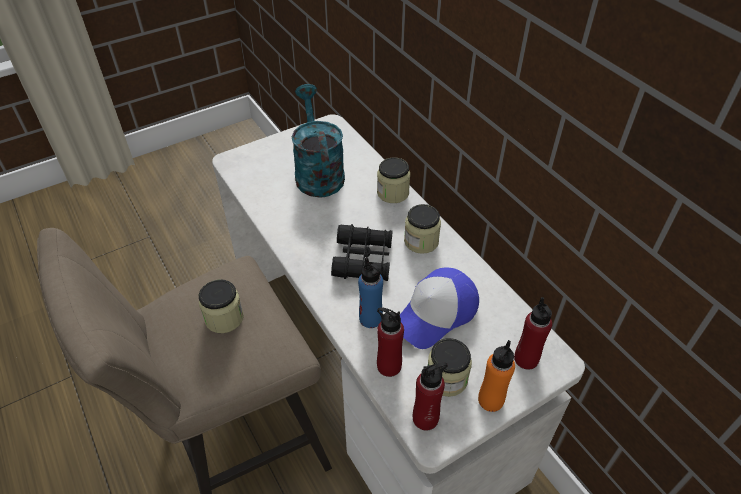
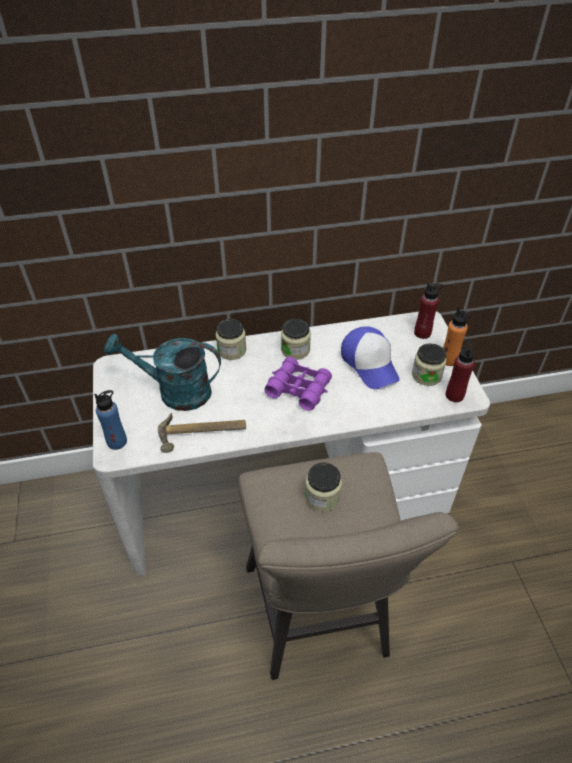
camera: 70 degrees left, 0 degrees up
(272, 206) = (202, 434): none -> hammer
(363, 259) = (298, 388): black binoculars -> purple binoculars
(370, 319) = (361, 400): blue bottle -> blue bottle (117, 441)
(389, 366) = (407, 402): red bottle -> none

